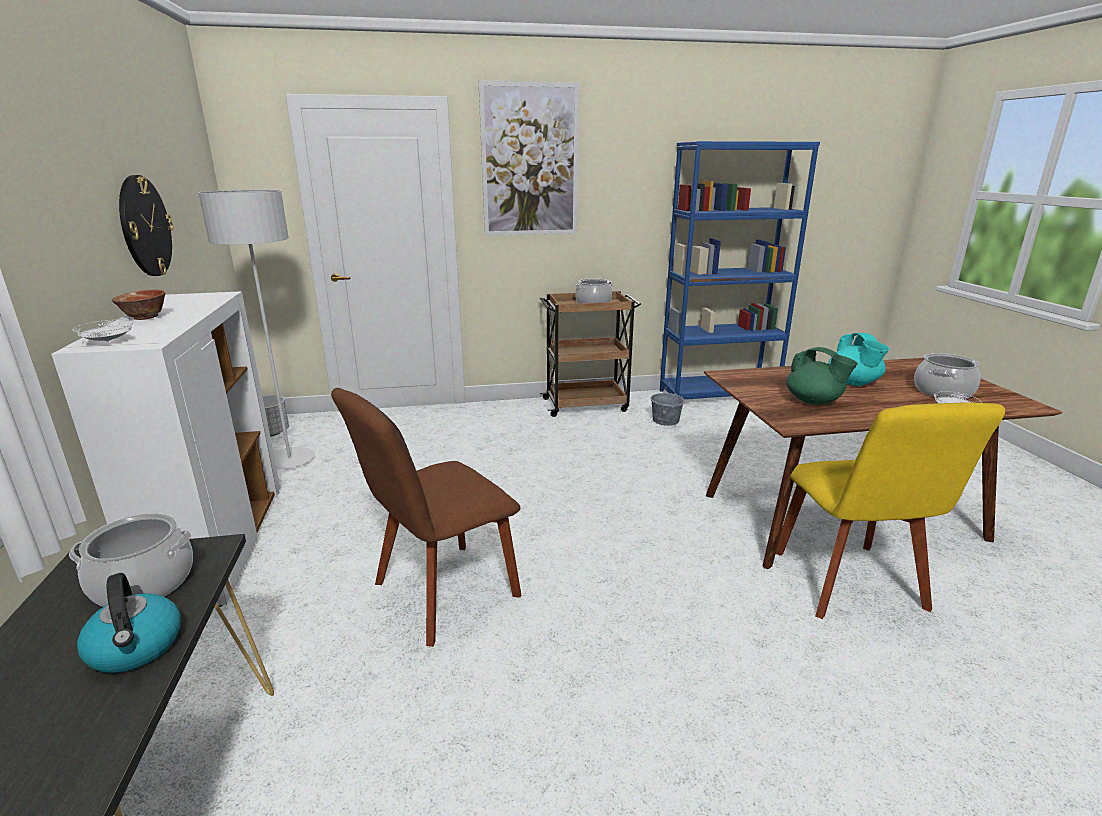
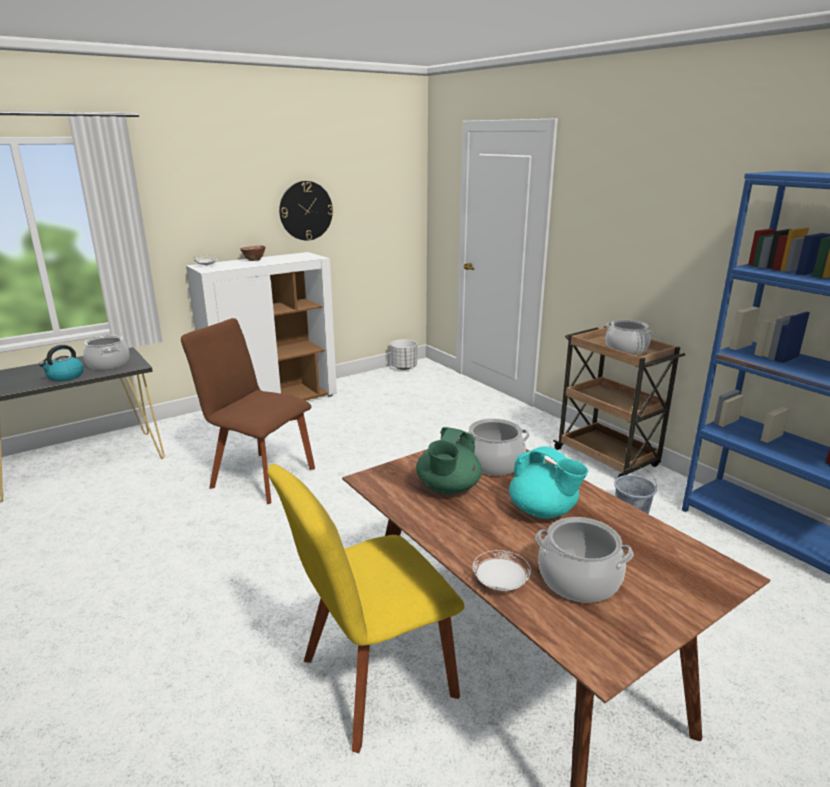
camera: 65 degrees right, 0 degrees up
(290, 460) = (375, 385): grey floor lamp -> none
(530, 161) = (613, 184): picture -> none
(772, 381) = (493, 463): none -> cooking pot
(853, 383) = (543, 511): turquoise teapot -> turquoise teapot turned 105 degrees counterclockwise

